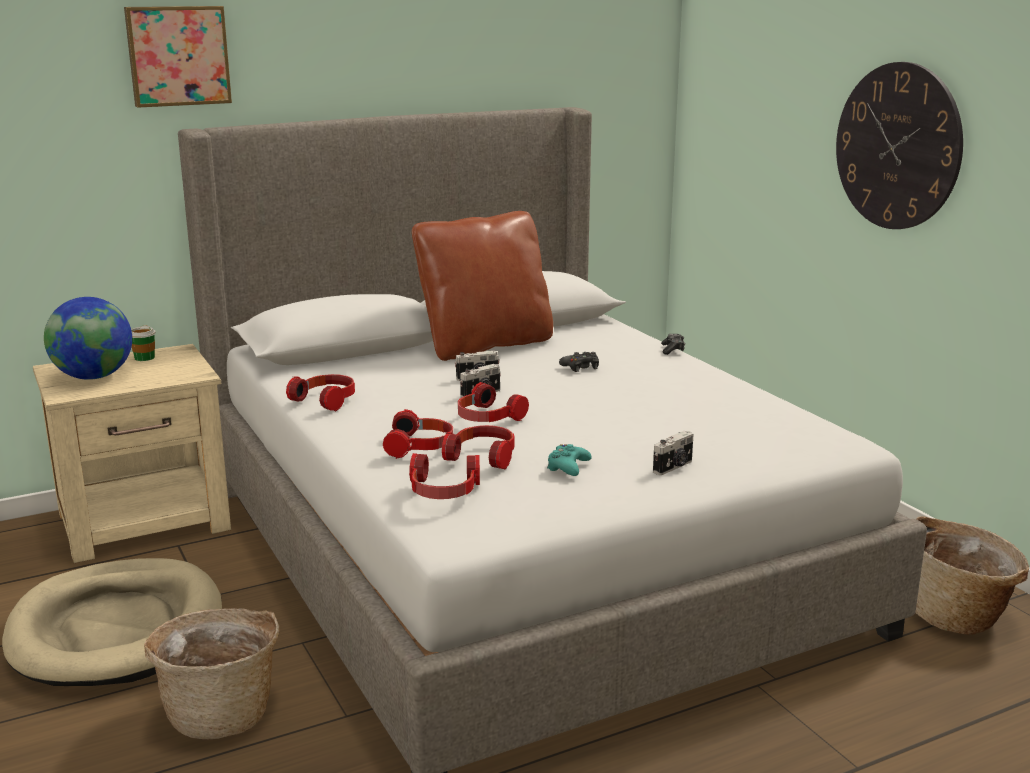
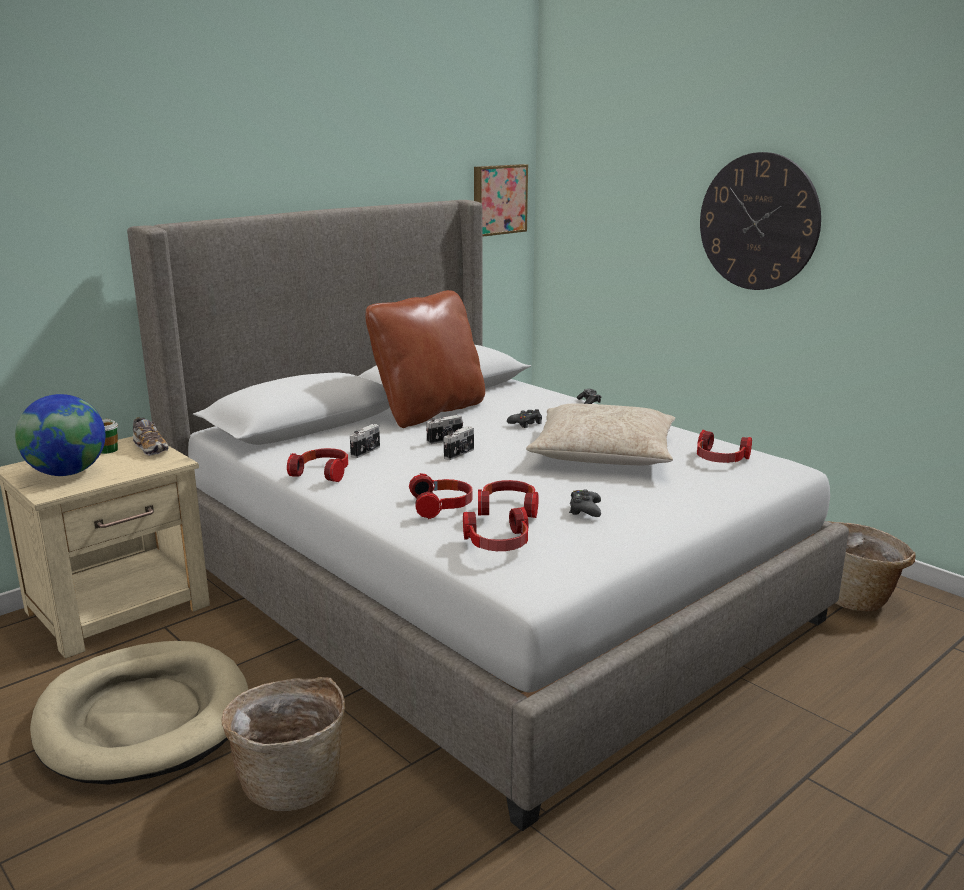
camera: 15 degrees left, 0 degrees up
(178, 55) = (122, 155): picture -> picture (498, 199)
(185, 360) = (150, 448): none -> shoe
(487, 418) = (482, 474): headphones -> headphones (720, 459)
(568, 467) = (585, 509): turquoise game controller -> black game controller
(642, 408) = (603, 453): none -> beige pillow
(674, 467) = (669, 500): camera -> camera (366, 452)

